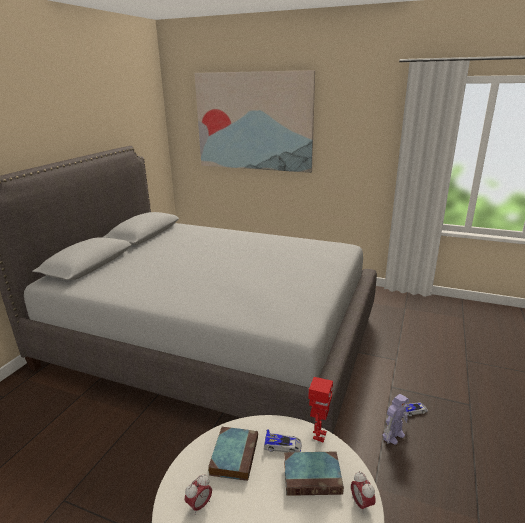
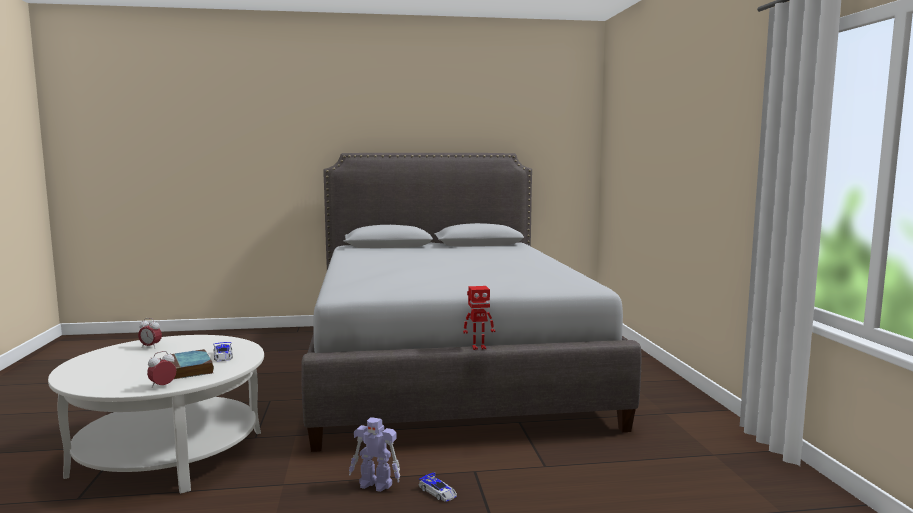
camera: 60 degrees right, 15 degrees down
(234, 455) = (205, 346): book -> none
(254, 122) = (652, 130): picture -> none
(318, 435) = (242, 364): toy robot -> toy robot (478, 347)

